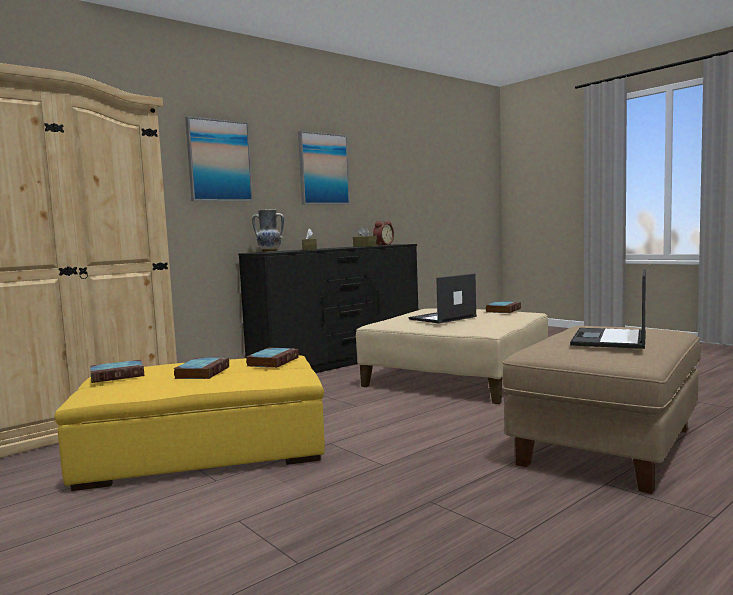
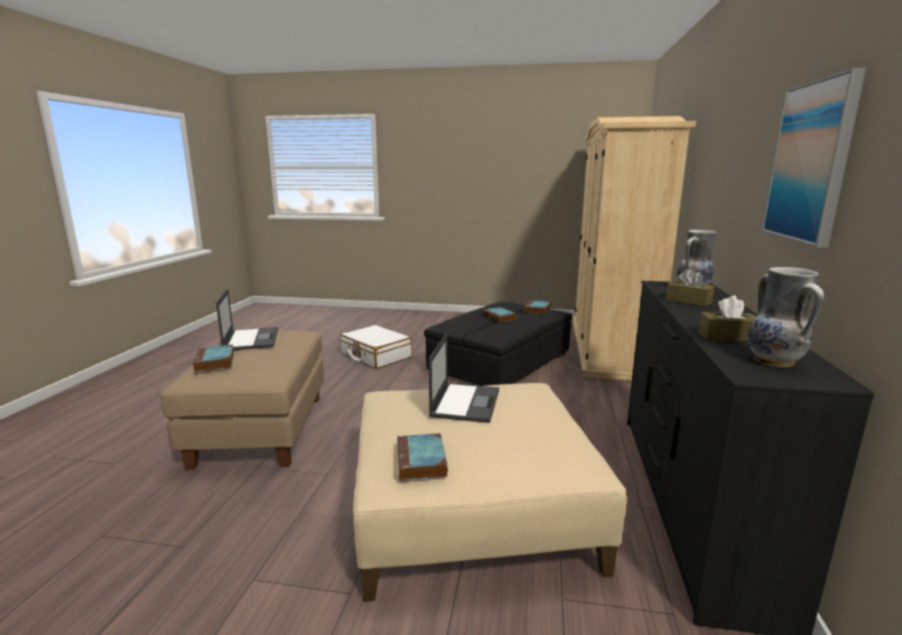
camera: 140 degrees right, 10 degrees up
(204, 449) = (501, 363): yellow ottoman -> black ottoman
(219, 161) = (726, 160): picture -> none
(273, 361) = (489, 331): book -> book (215, 362)
(340, 525) = (375, 356): none -> white suitcase
(382, 245) = (775, 361): alarm clock -> vase

